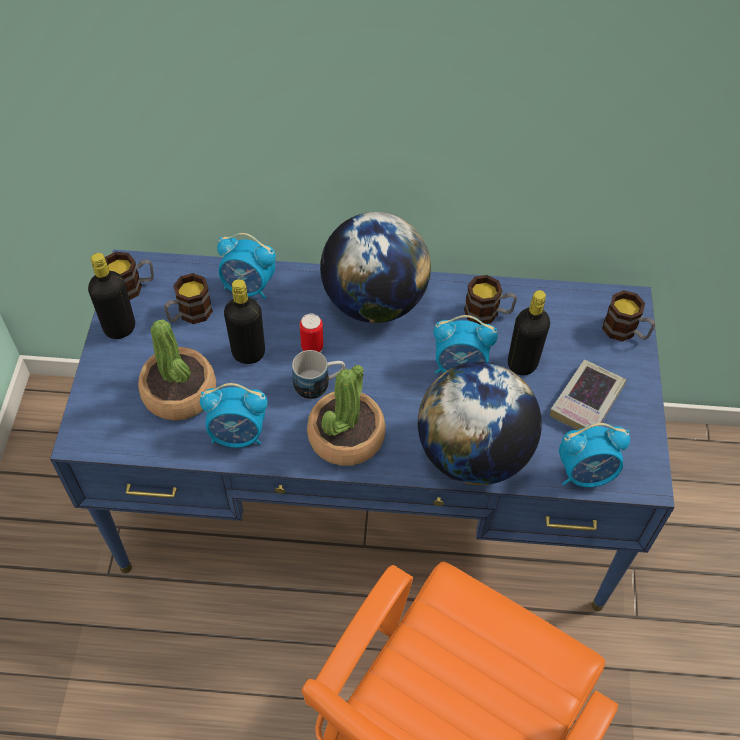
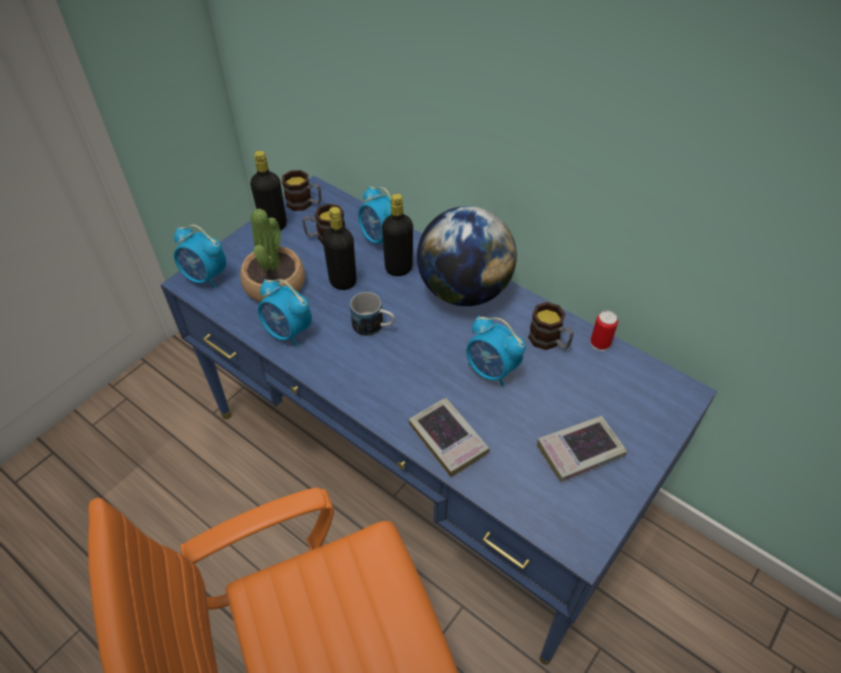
camera: 35 degrees right, 5 degrees down
(312, 347) = (390, 299): can -> can (600, 343)
(346, 436) = (361, 373): potted plant -> none
(473, 453) = (448, 439): globe -> book
(522, 363) = (547, 393): black bottle -> black bottle (398, 268)
(585, 473) = (531, 509): alarm clock -> alarm clock (205, 277)
(625, 331) = (662, 415): mug -> none

